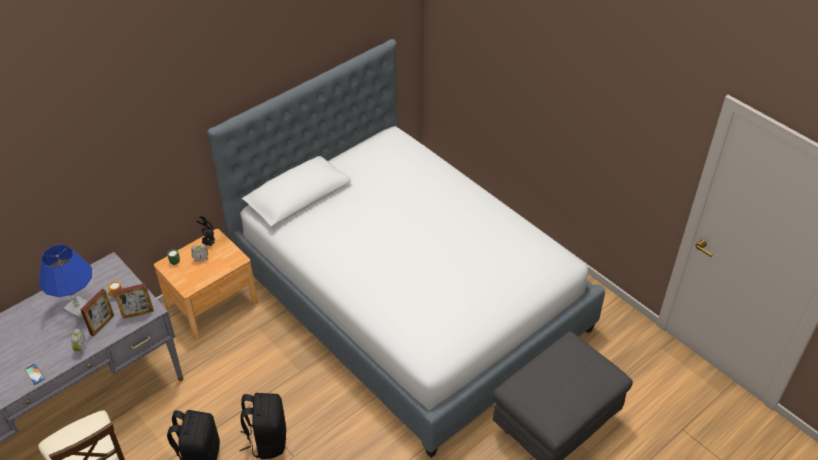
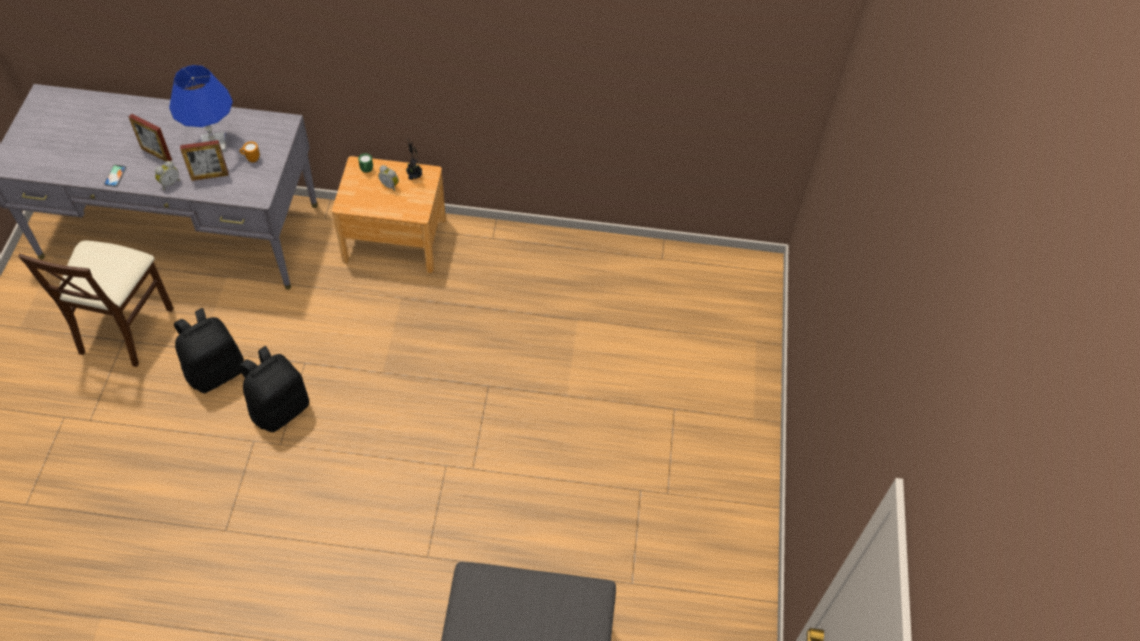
camera: 45 degrees right, 10 degrees up
(138, 313) = (245, 190): picture frame -> picture frame (156, 154)
(408, 297) = (565, 394): bed -> none

